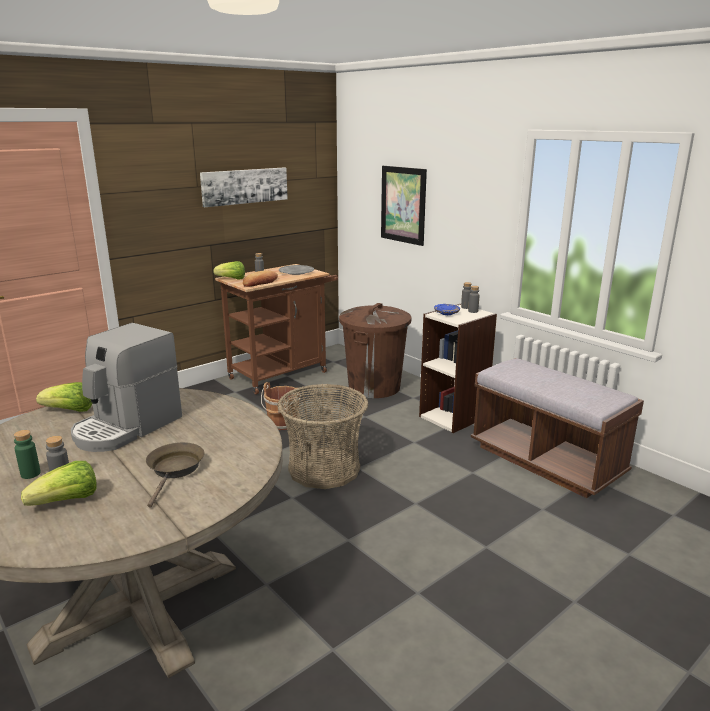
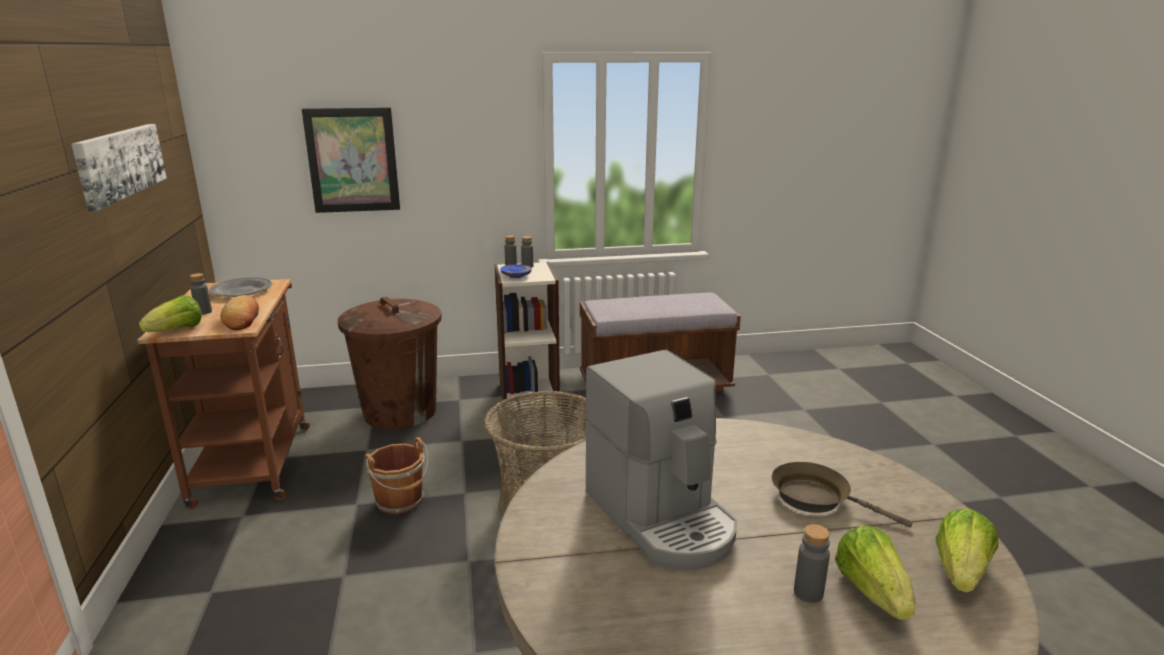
camera: 60 degrees left, 0 degrees up
(30, 474) = (772, 623): green bottle -> none
(70, 411) = (550, 564): lettuce -> lettuce (961, 571)

